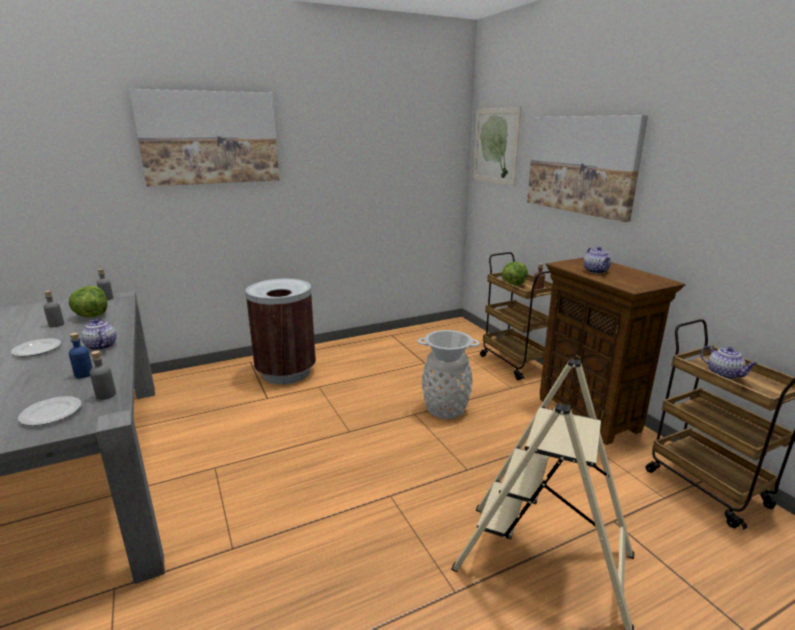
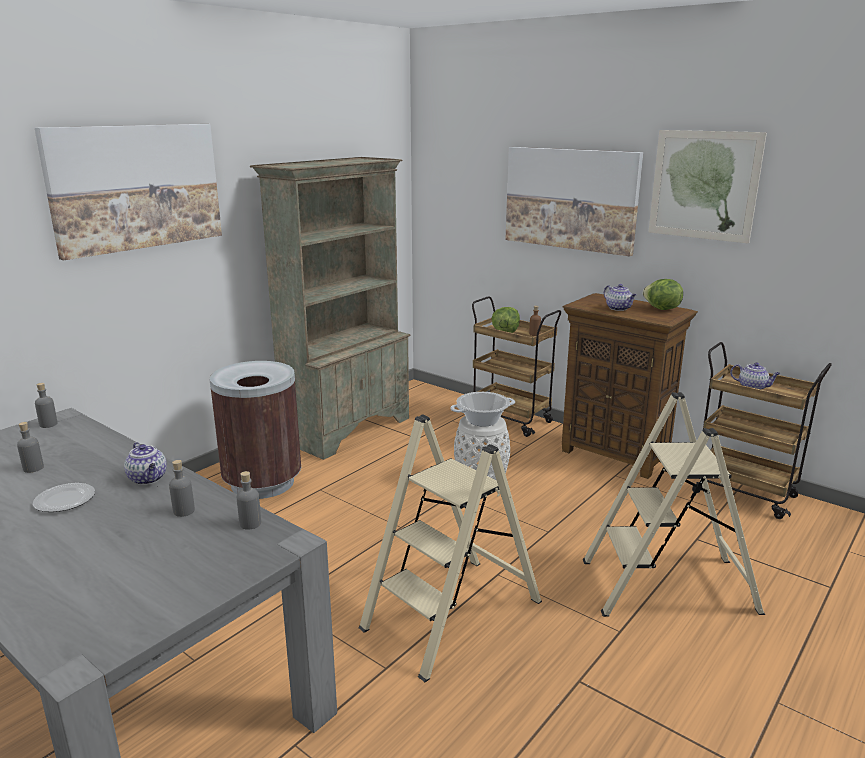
camera: 25 degrees left, 0 degrees up
(52, 413) = (218, 554): plate -> none
(84, 374) = (184, 511): blue bottle -> grey bottle
(92, 315) = (66, 448): lettuce -> lettuce (661, 309)
(101, 346) = (148, 479): teapot -> teapot turned 150 degrees counterclockwise
(325, 519) = (454, 613): none -> beige step ladder
(378, 345) = (347, 429): none -> green bookcase
(495, 146) = (451, 176): picture -> picture (704, 185)

